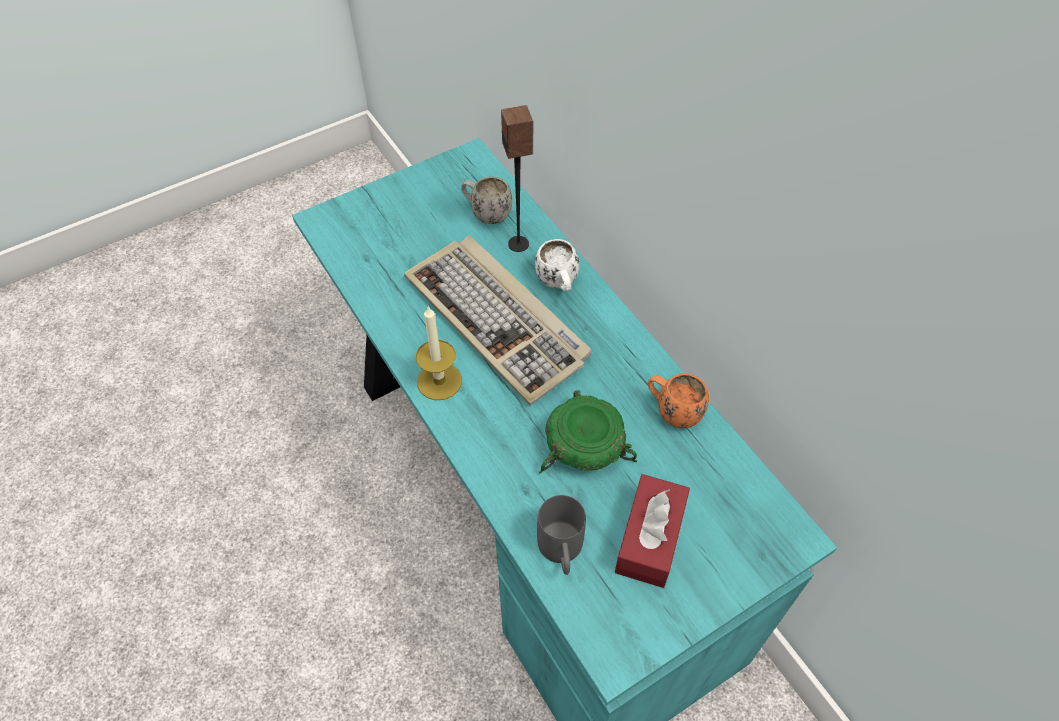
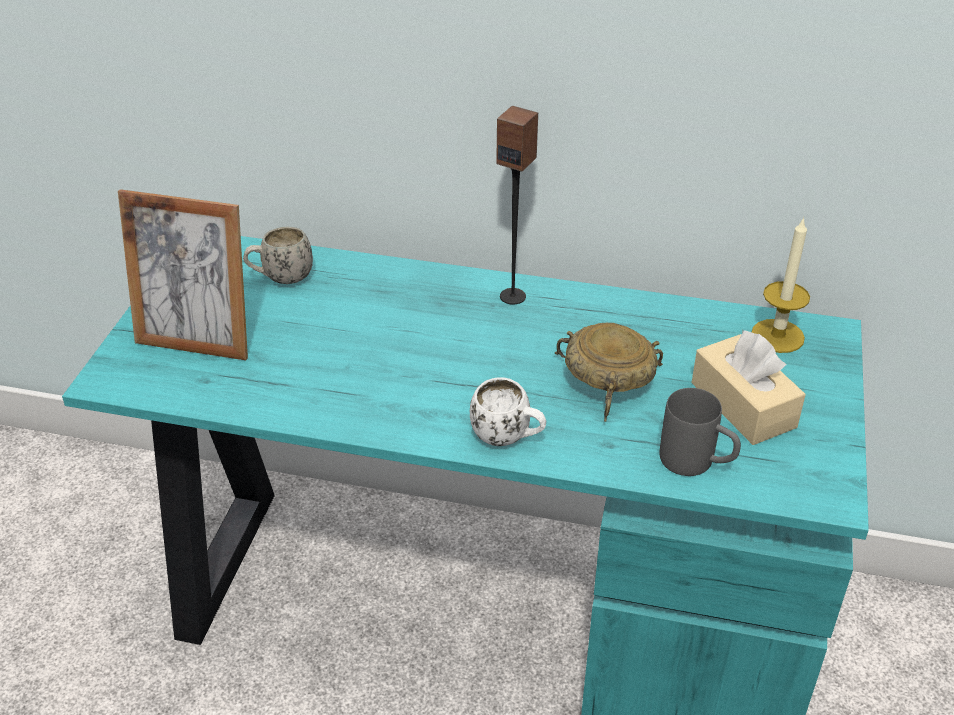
camera: 45 degrees left, 15 degrees down
(392, 227) = (197, 341): none -> picture frame
(439, 381) = (420, 423): candle -> candle (777, 336)
(498, 320) = (408, 346): keyboard -> none
(519, 244) = (346, 282): speaker -> speaker (513, 296)
(559, 284) = (424, 289): white mug -> white mug (508, 438)
(582, 446) = (607, 383): green bowl -> beige bowl
(650, 538) = (743, 405): red tissue box -> beige tissue box
(672, 411) = (639, 315): orange mug -> none

